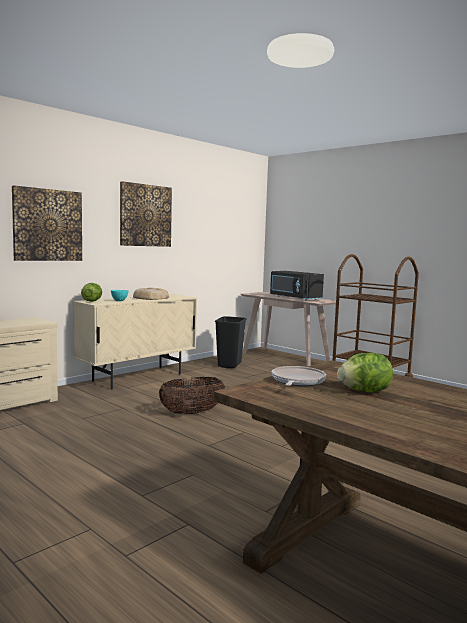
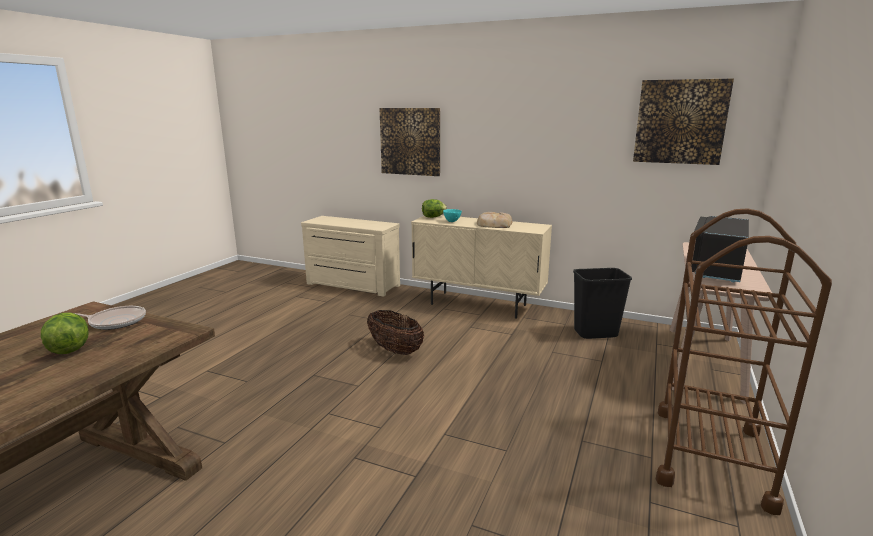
camera: 70 degrees right, 10 degrees up
(145, 215) = (518, 127): picture -> picture (680, 122)

